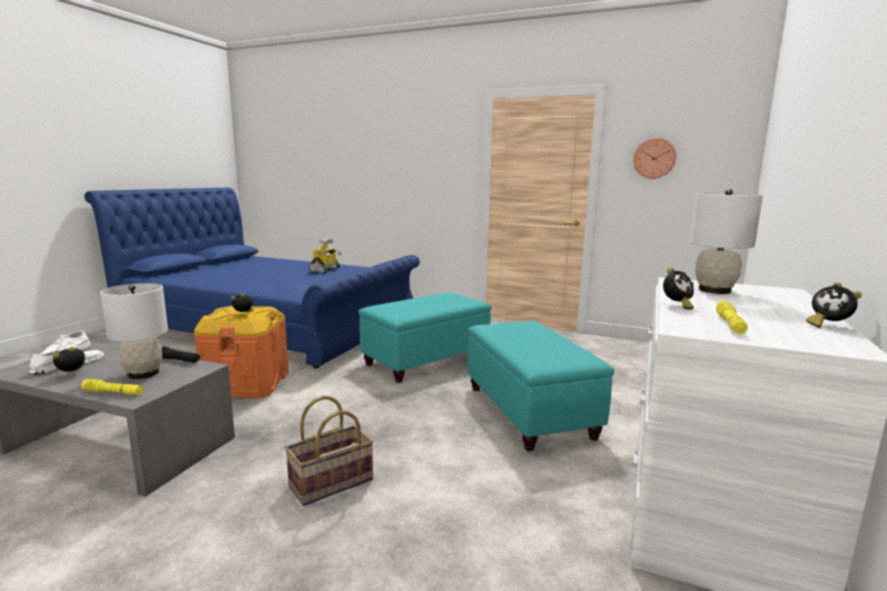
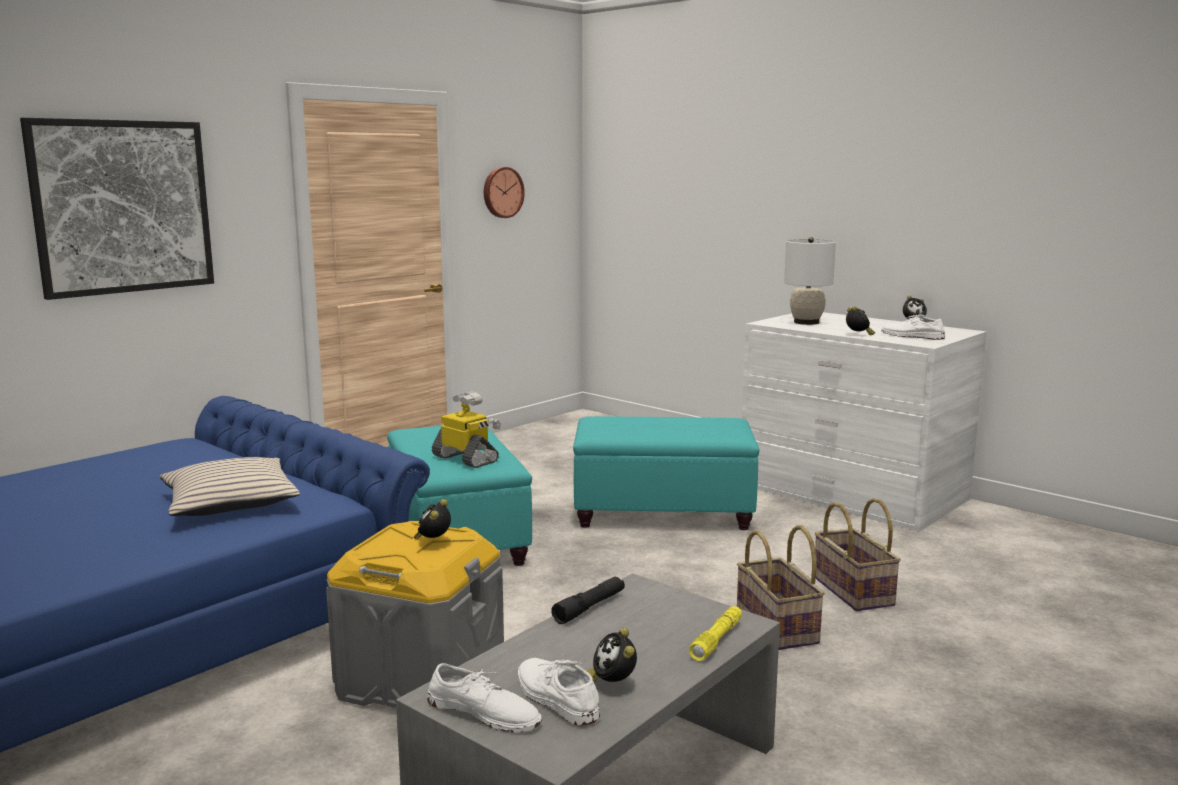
camera: 70 degrees left, 0 degrees up
(143, 373) = (641, 627): white table lamp -> none
(246, 384) = (420, 679): orange storage box -> grey storage box
(294, 284) = (230, 502): none -> beige pillow
(325, 270) = (118, 476): toy robot -> toy robot (466, 459)
(397, 158) = (123, 207): none -> picture
(419, 519) = (851, 591): none -> basket
(730, 324) = (912, 336): yellow flashlight -> white shoe

